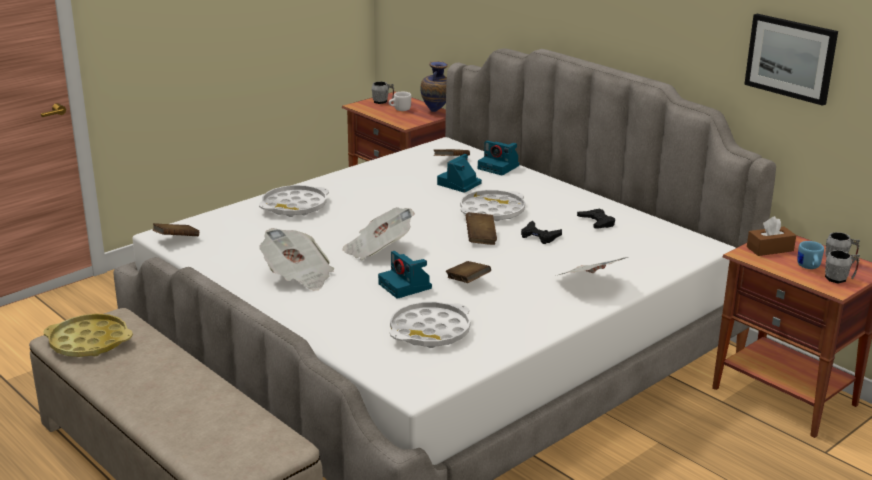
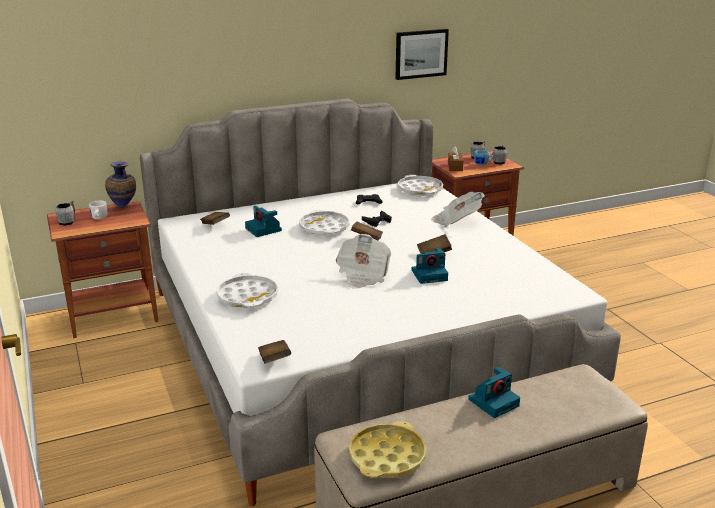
camera: 70 degrees left, 0 degrees up
(298, 276) = (389, 312): newspaper -> none
(430, 331) = (502, 277): white tray -> white tray (420, 190)
(499, 167) = (246, 212): camera -> camera (494, 402)

